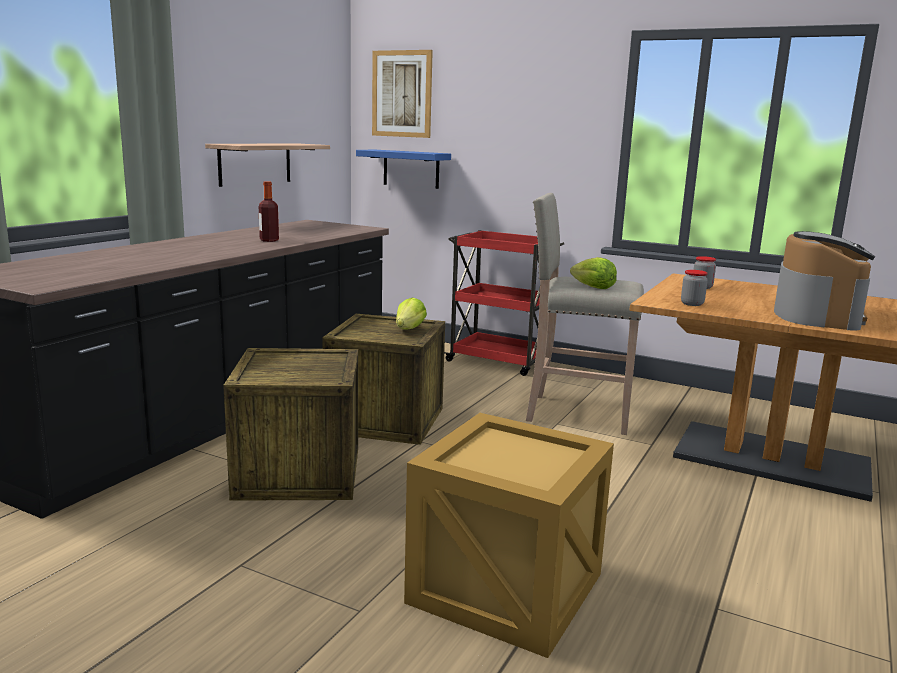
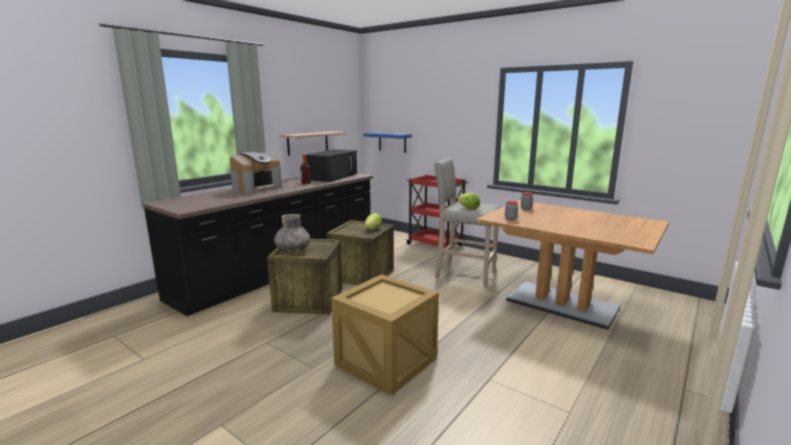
camera: 10 degrees right, 0 degrees up
(271, 370) = (293, 250): none -> grey vase
(312, 229) = (332, 176): none -> black microwave
(402, 94) = (387, 103): picture -> none
(817, 315) = (577, 226): coffee machine -> coffee machine (257, 188)

